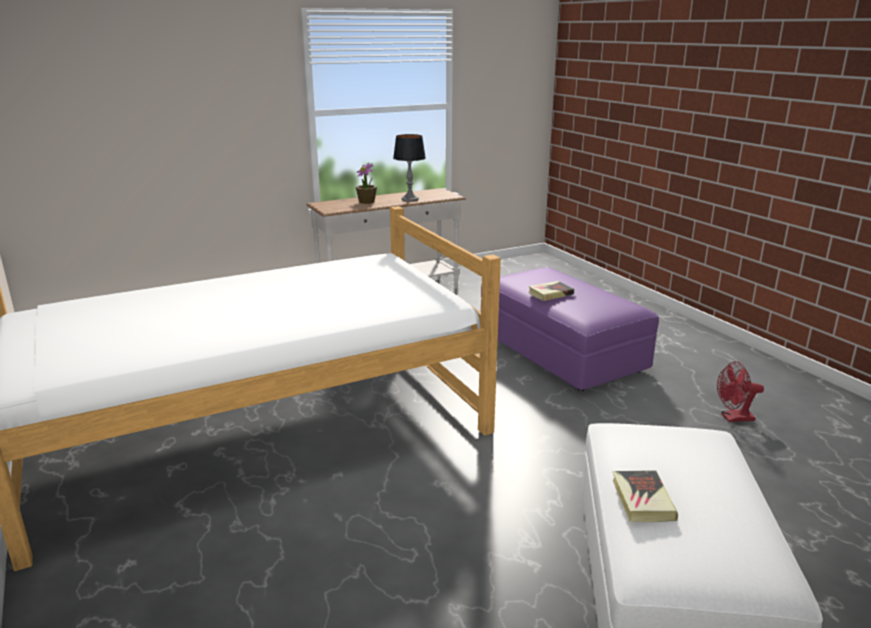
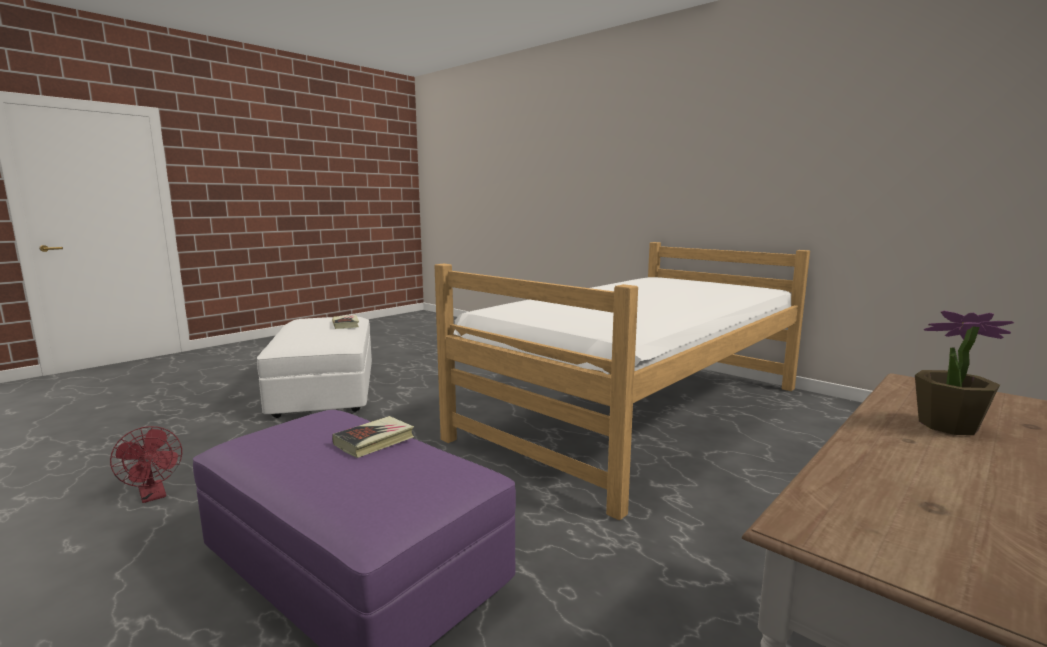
camera: 160 degrees right, 10 degrees down
(410, 199) = (878, 461): table lamp -> none
(733, 418) = (154, 496): red fan -> red fan turned 75 degrees clockwise

